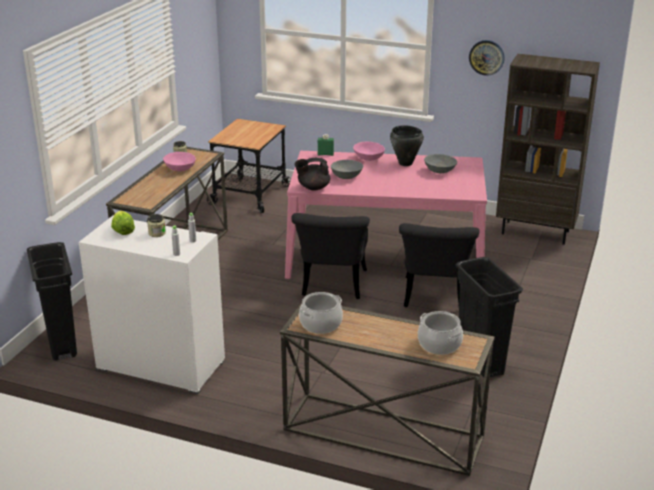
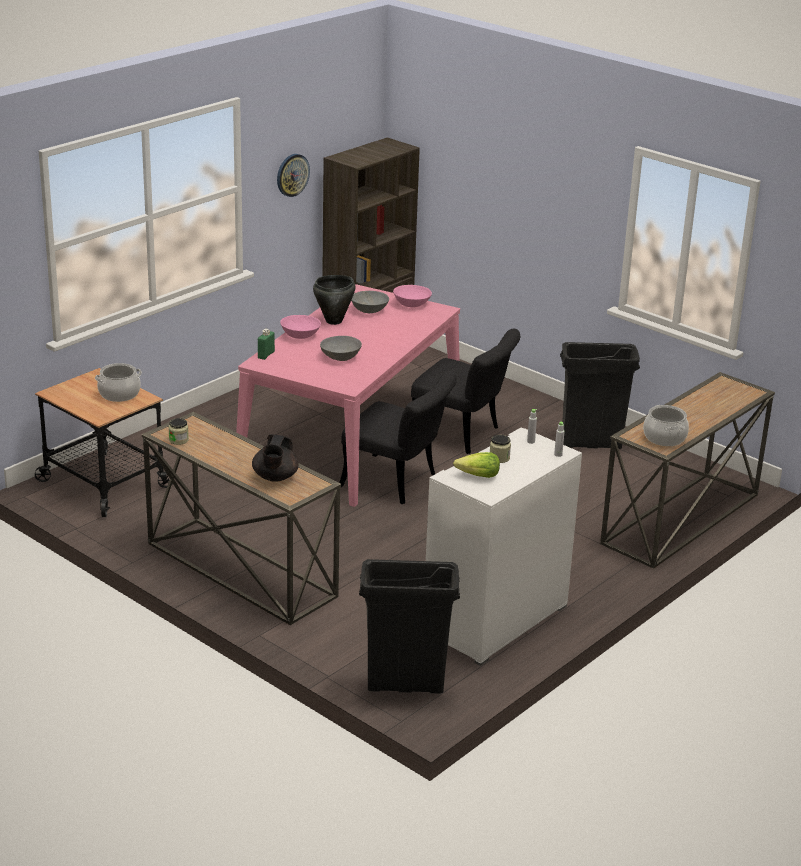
camera: 70 degrees left, 0 degrees up
(179, 168) = (220, 447): pink bowl -> pink bowl (411, 304)
(313, 187) = (356, 380): black teapot -> black teapot (275, 477)
(439, 344) = (722, 396): cooking pot -> cooking pot (119, 394)

